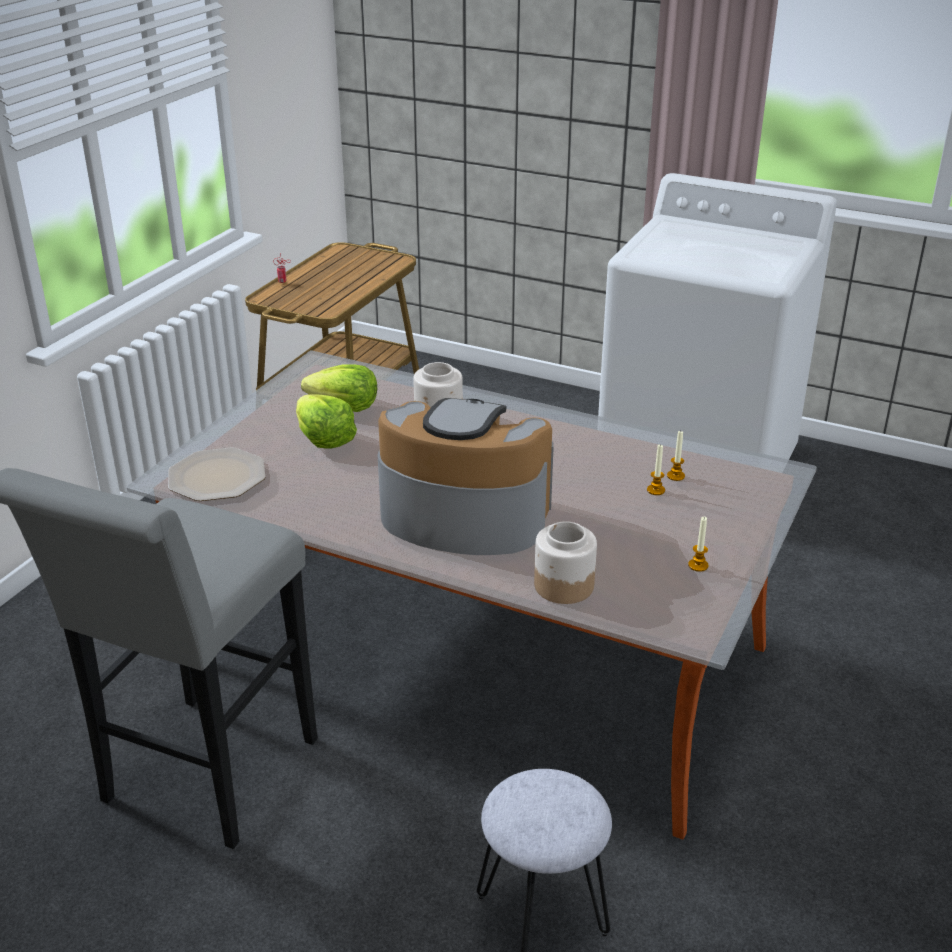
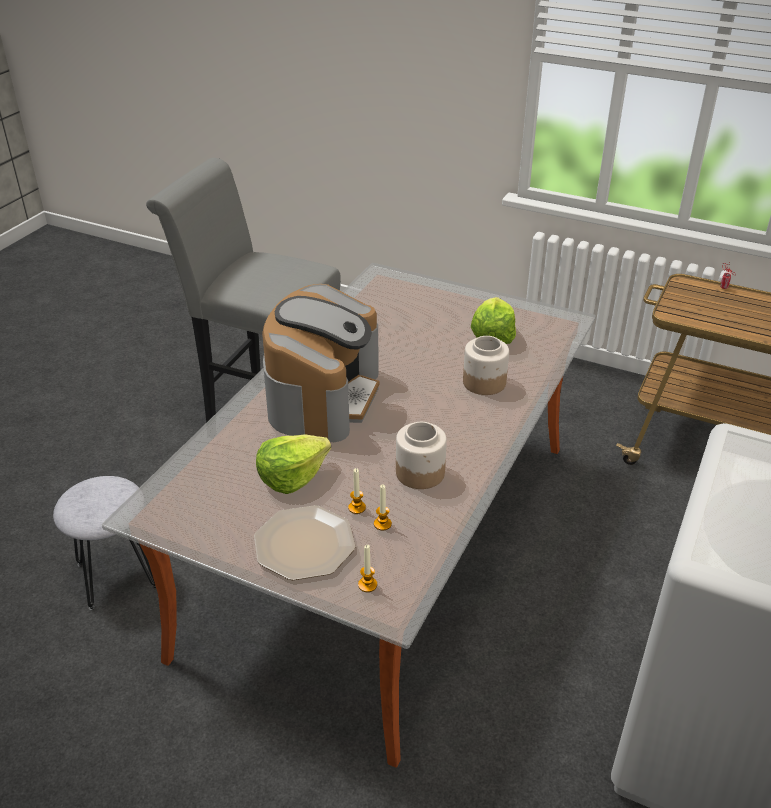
camera: 90 degrees right, 5 degrees up
(216, 476) = (382, 291): plate -> plate (305, 543)
(324, 439) = (438, 329): lettuce -> lettuce (292, 476)
(563, 585) = (221, 444): jar -> jar (420, 472)
(698, 565) = (232, 523): candle -> candle (367, 585)

